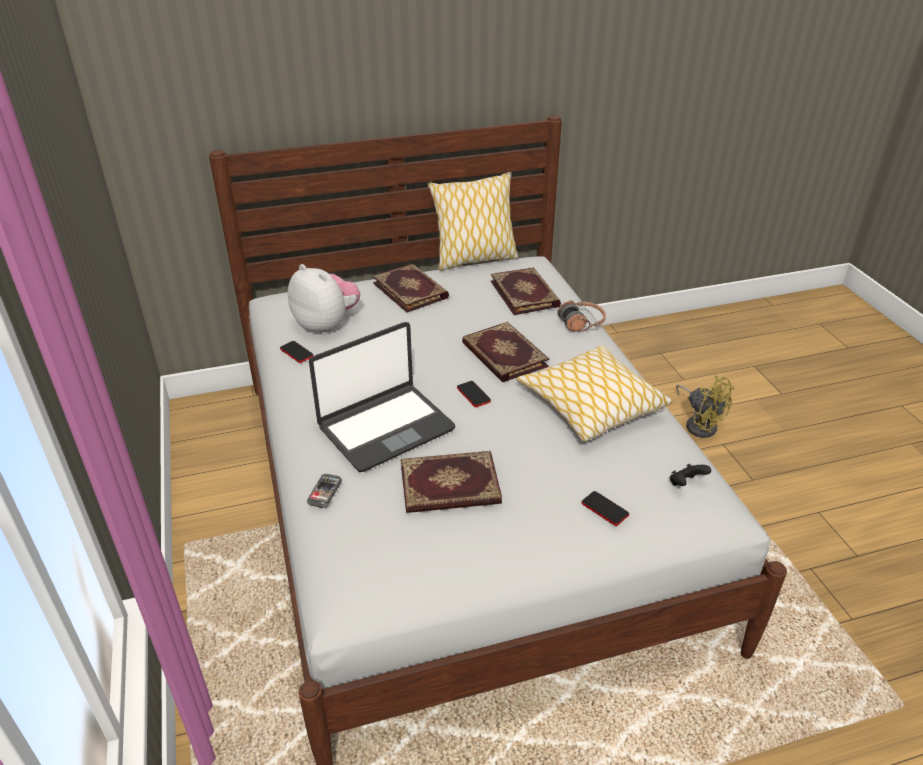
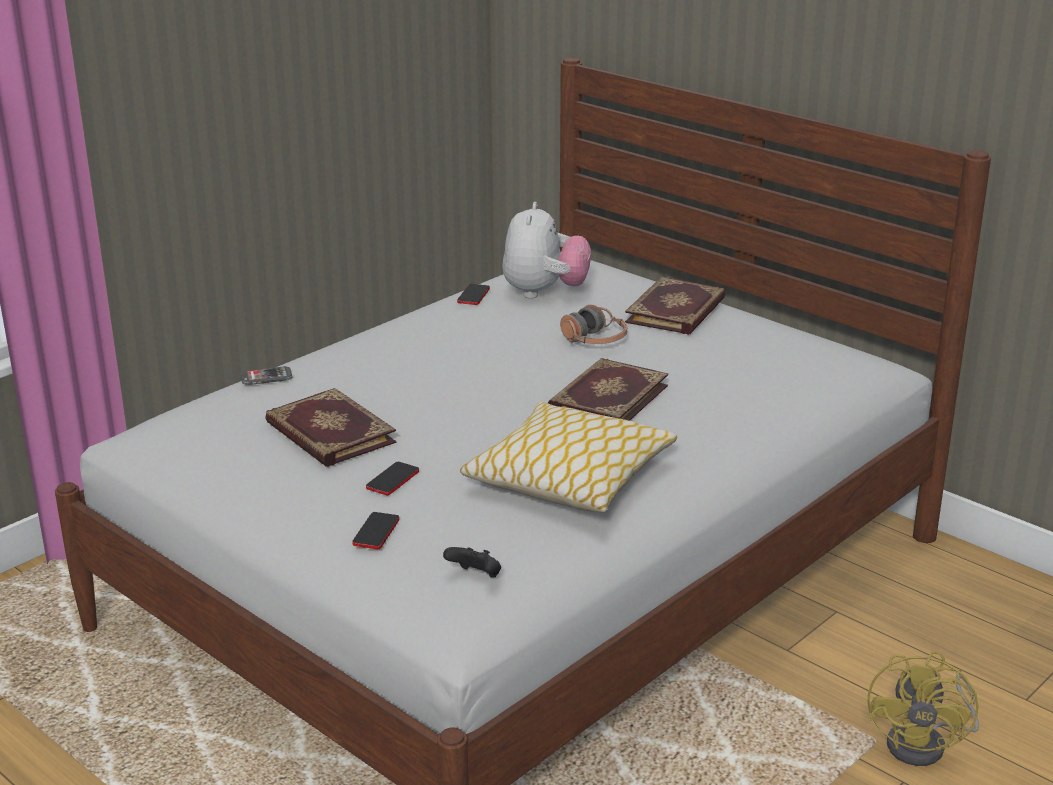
camera: 60 degrees right, 10 degrees down
(385, 428) = (391, 374): laptop -> none
(473, 394) = (505, 402): phone -> phone (392, 480)
(474, 259) = (819, 329): pillow -> none
(525, 293) = (773, 376): book -> none
(581, 323) = (757, 430): headphones -> headphones (594, 340)

